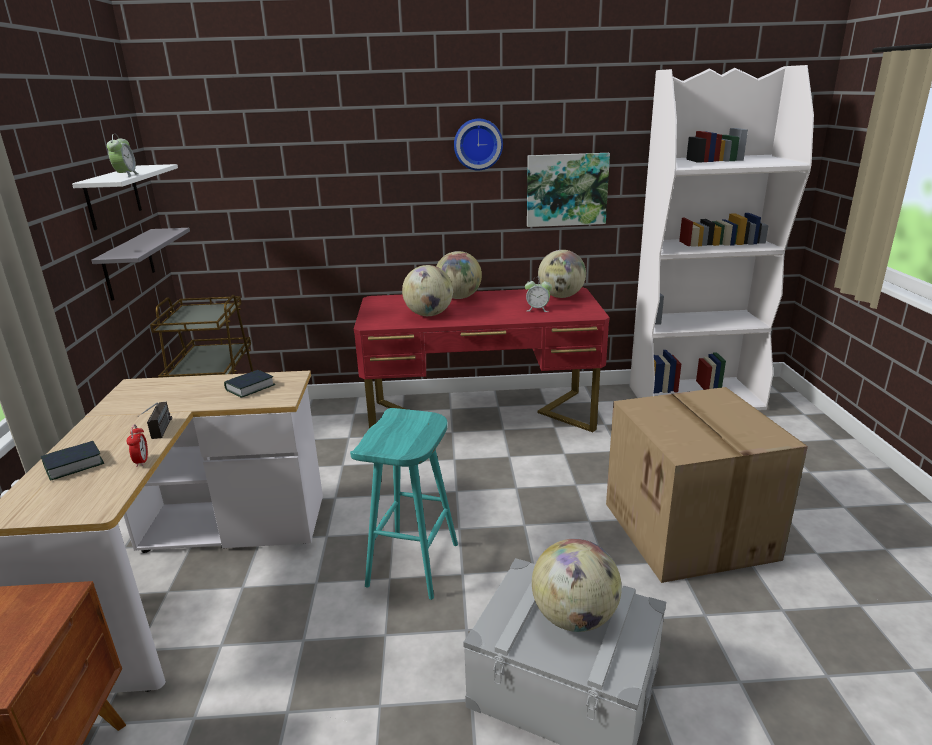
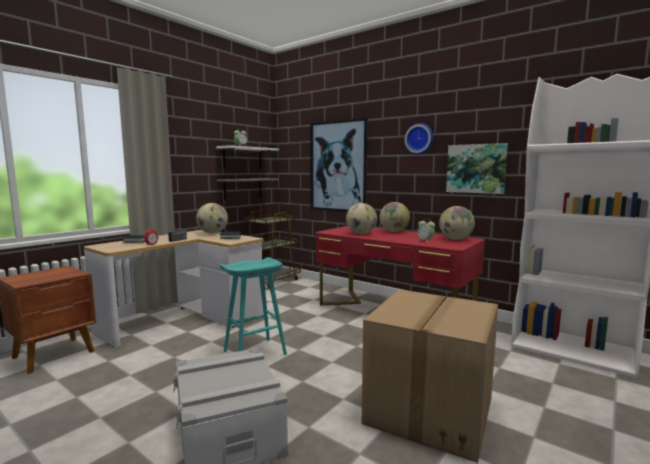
camera: 40 degrees right, 15 degrees down
(320, 194) = (338, 166): none -> picture
(574, 617) = (231, 378): globe -> globe (212, 233)

